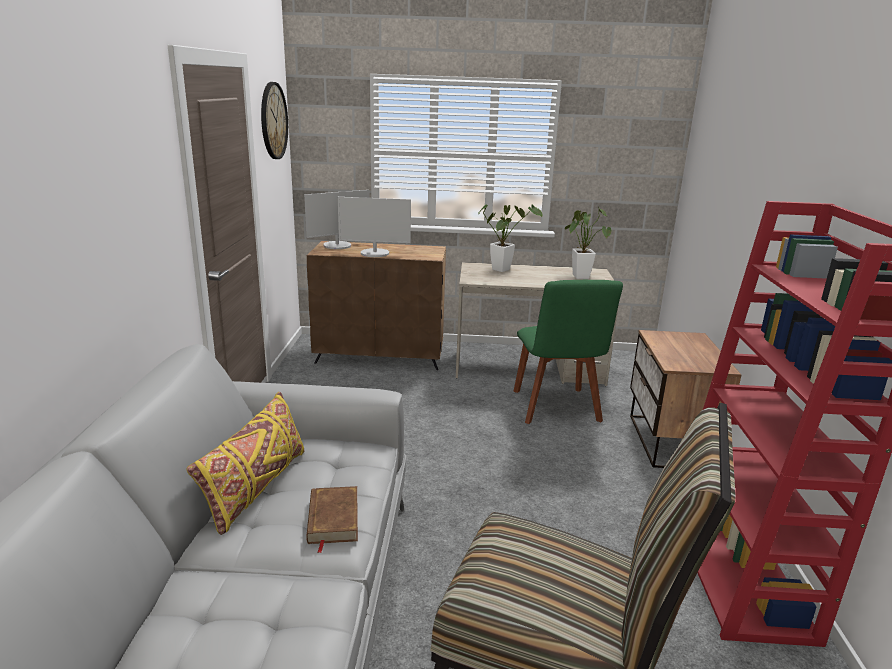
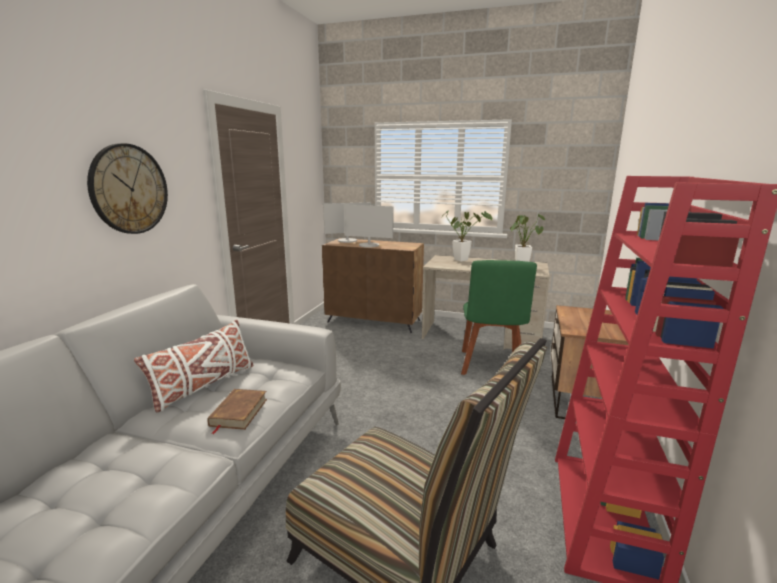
camera: 15 degrees right, 5 degrees down
(256, 488) = (203, 386): yellow pillow -> white pillow
(273, 121) = (306, 154): wall clock -> wall clock (129, 189)

